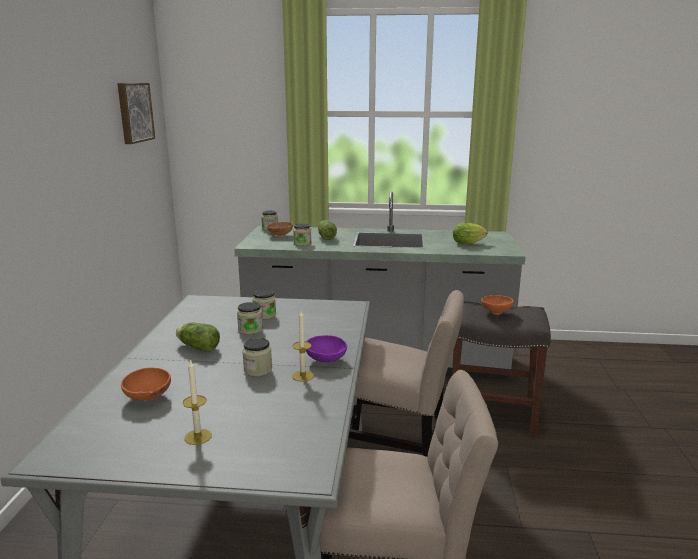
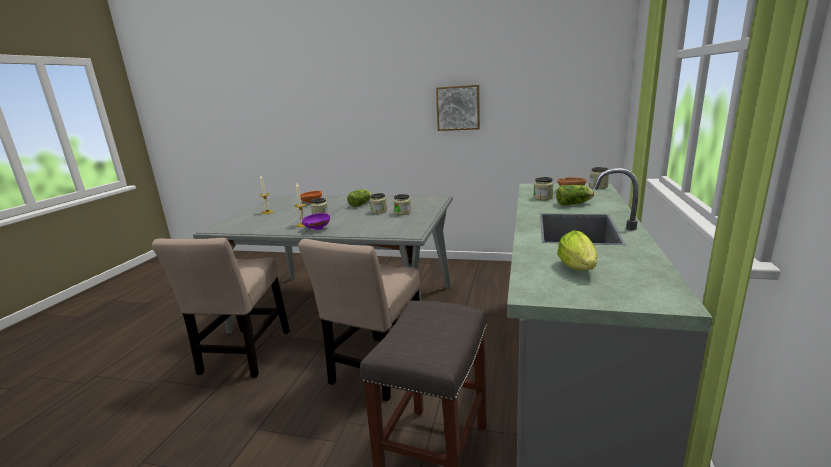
camera: 100 degrees right, 0 degrees up
(134, 112) = (561, 63): picture -> picture (458, 108)
(496, 312) = (429, 326): orange bowl -> none

